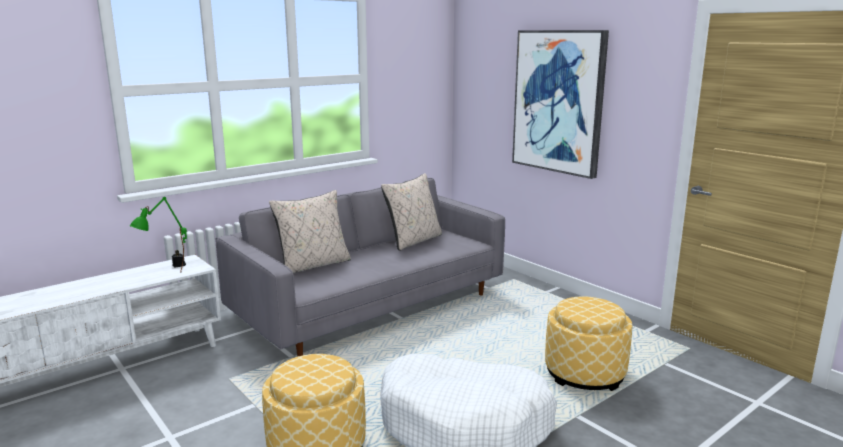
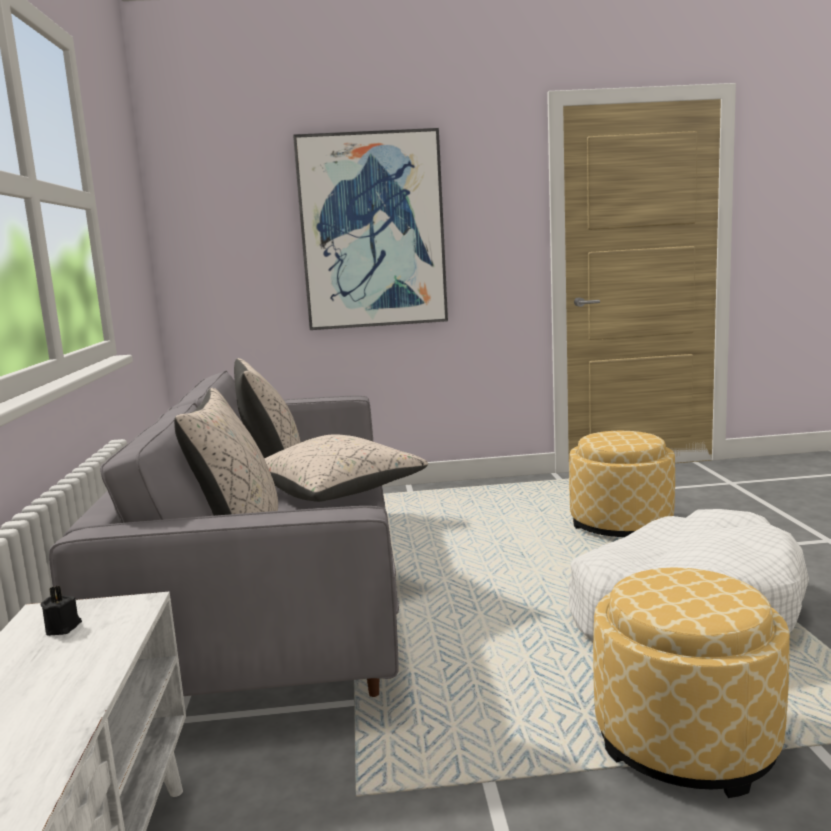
camera: 55 degrees left, 5 degrees down
(166, 279) = (127, 651): green table lamp -> none
(390, 264) = (340, 491): none -> beige pillow

